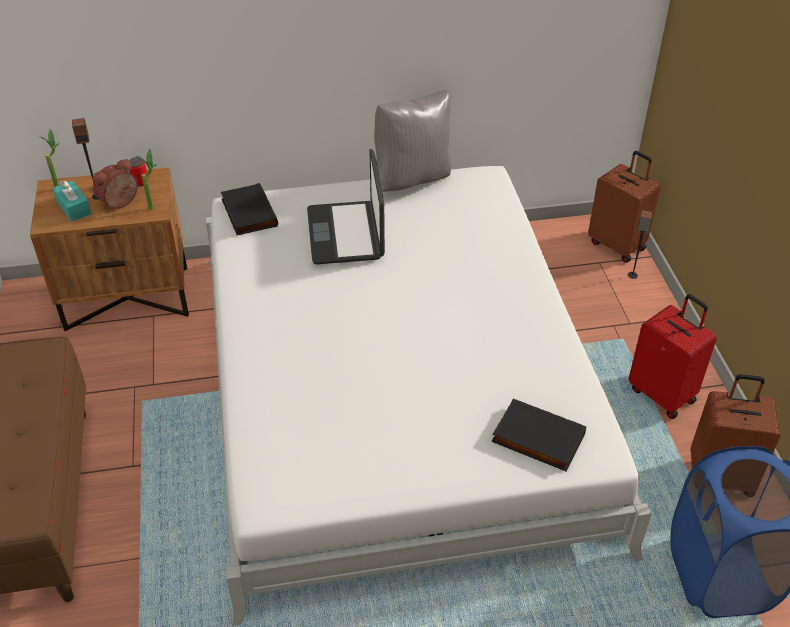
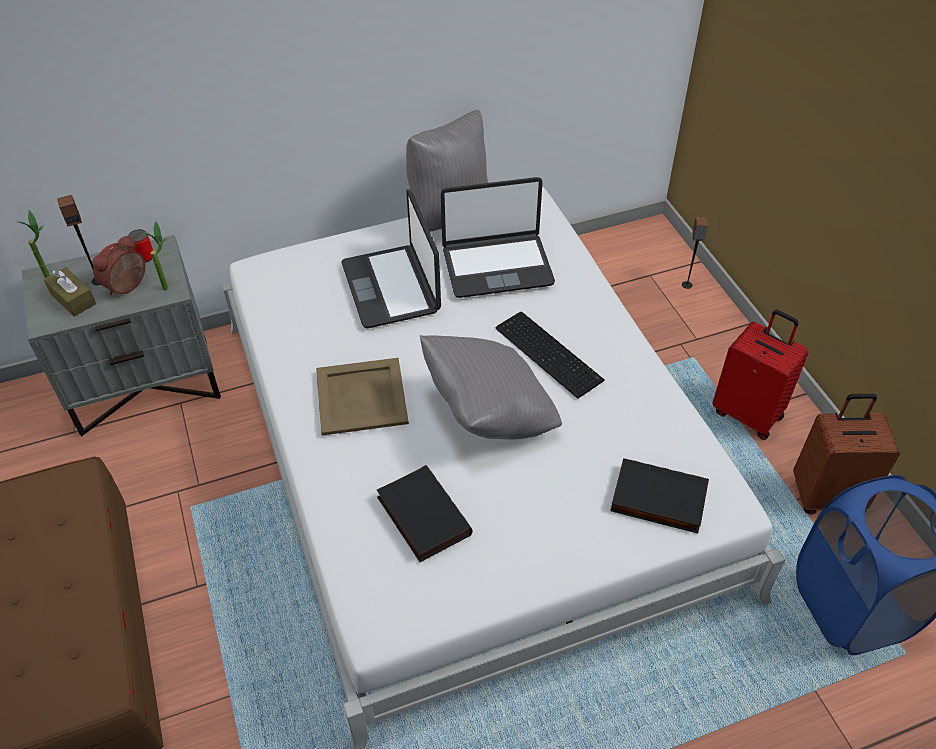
camera: 10 degrees left, 5 degrees up
(74, 208) = (73, 299): turquoise tissue box -> brown tissue box
(128, 297) = (146, 384): brown nightstand -> grey nightstand
(247, 213) = (274, 276): black book -> black book (421, 516)
(297, 319) = (362, 397): none -> beige tray
(404, 348) = (489, 414): none -> grey pillow
(443, 227) = (497, 266): none -> laptop
(471, 304) = (549, 352): none -> keyboard
(617, 245) = (664, 253): brown suitcase -> none

